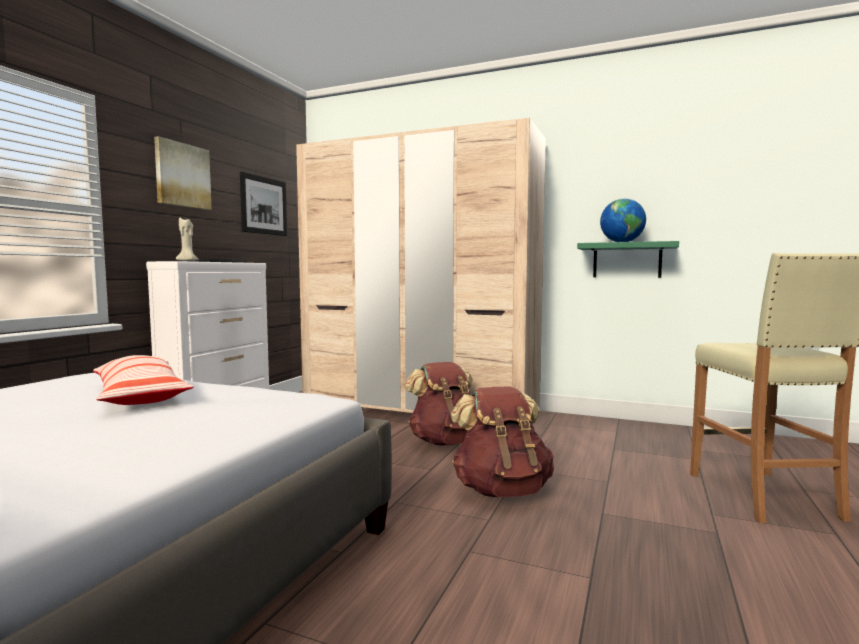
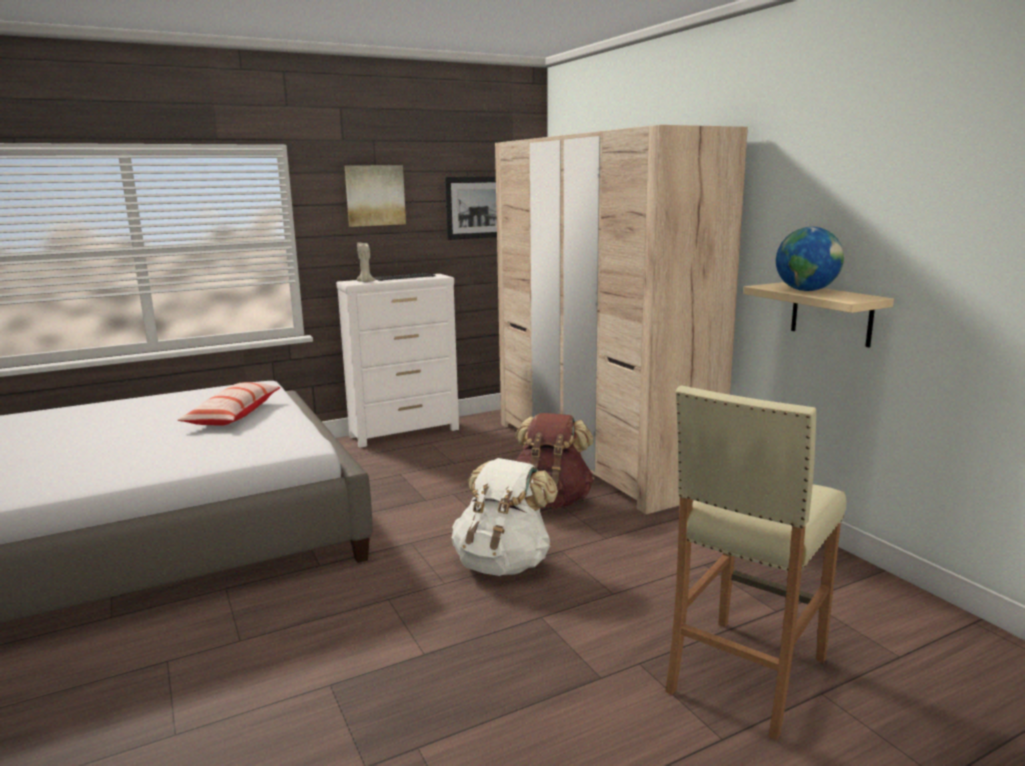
camera: 40 degrees right, 10 degrees up
(501, 490) = (503, 563): brown backpack -> white backpack
(627, 260) = (831, 314): green shelf -> beige shelf

